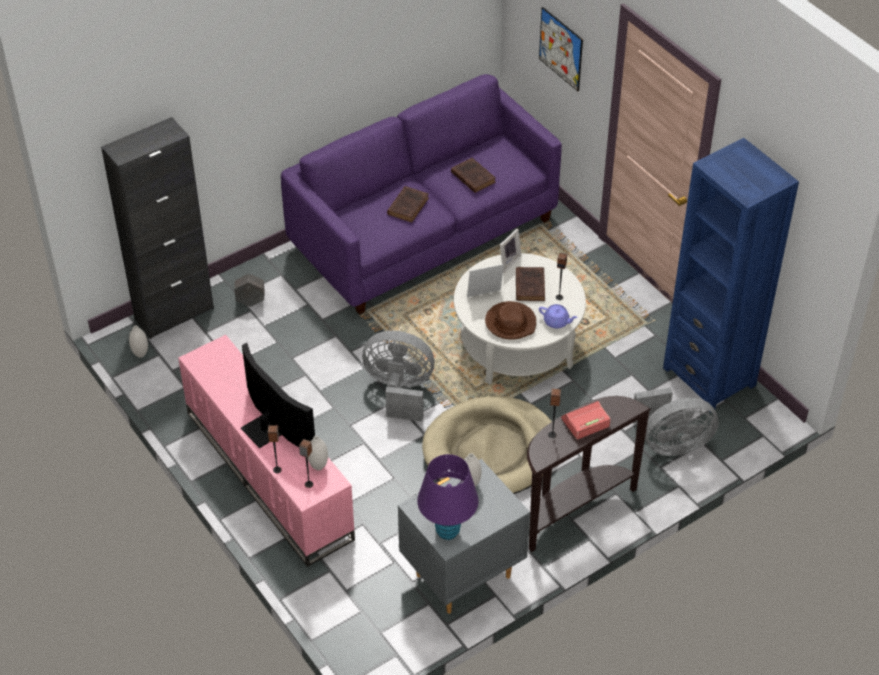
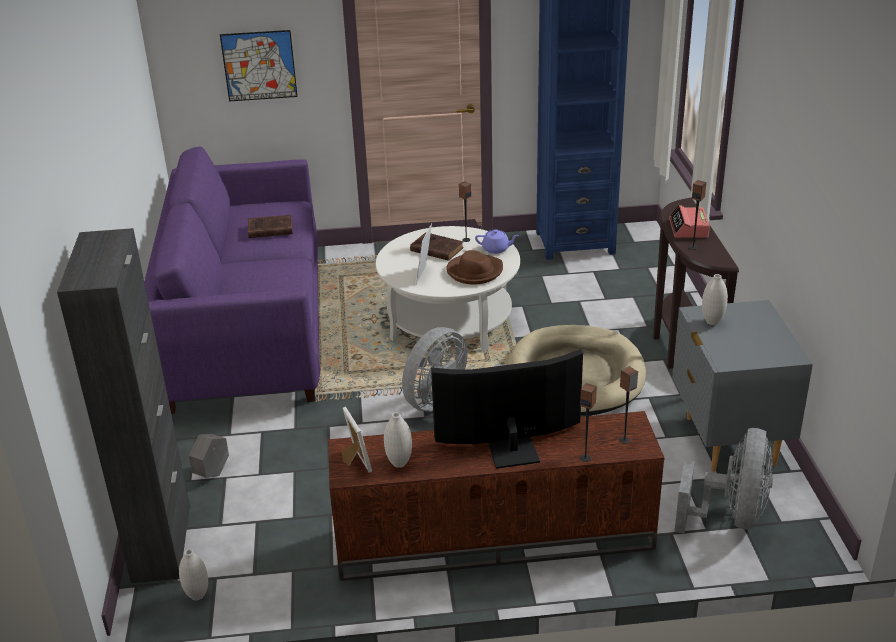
camera: 60 degrees left, 15 degrees down
(266, 474) = (492, 540): pink tv stand -> brown tv stand
(318, 466) = (601, 426): white vase -> white vase (399, 463)
(408, 205) = (265, 271): brown book -> none
(447, 531) = (771, 351): purple table lamp -> none
(507, 262) = (393, 252): picture frame -> picture frame (355, 462)
(557, 322) = (496, 249): purple teapot -> purple teapot turned 45 degrees clockwise
(671, 443) = (637, 281): grey fan -> grey fan (730, 516)

